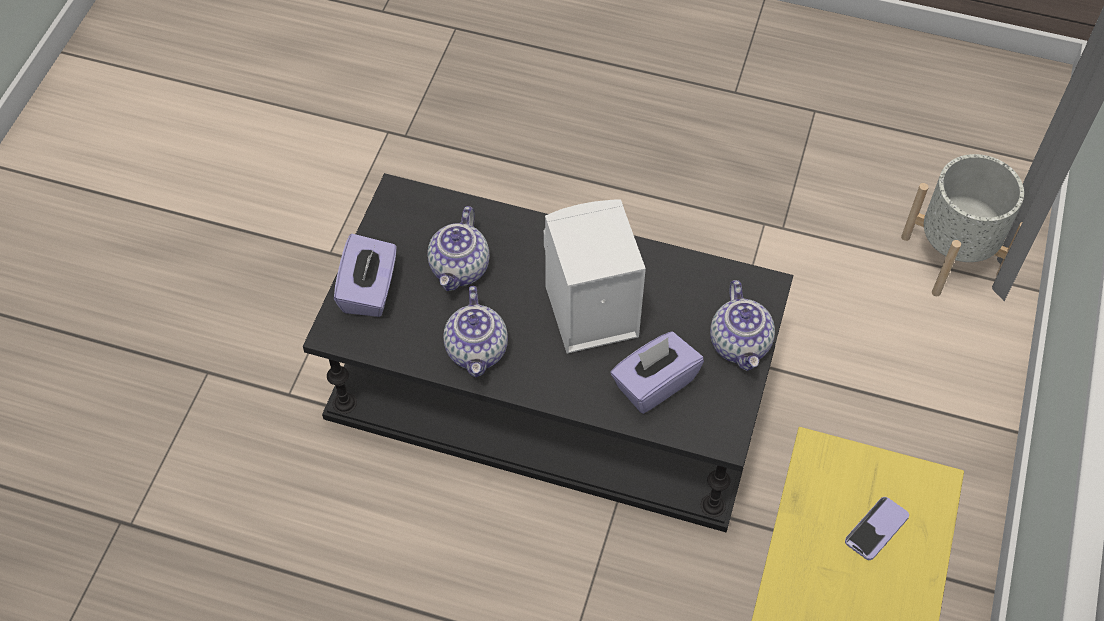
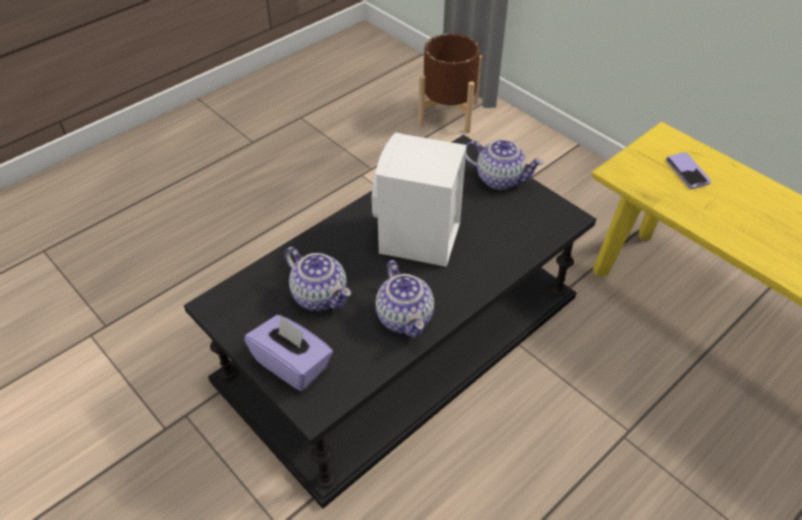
camera: 60 degrees left, 10 degrees down
(477, 350) = (405, 318): teapot -> teapot turned 45 degrees clockwise
(654, 384) = (503, 232): purple tissue box -> none
(952, 255) = (447, 114): grey planter -> brown planter

